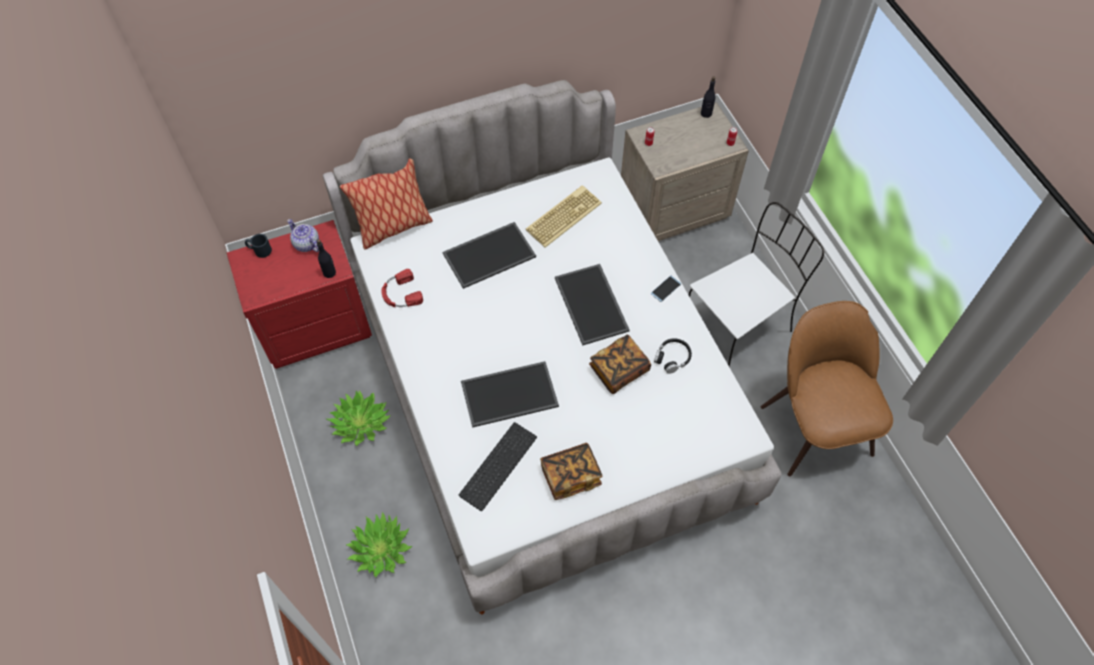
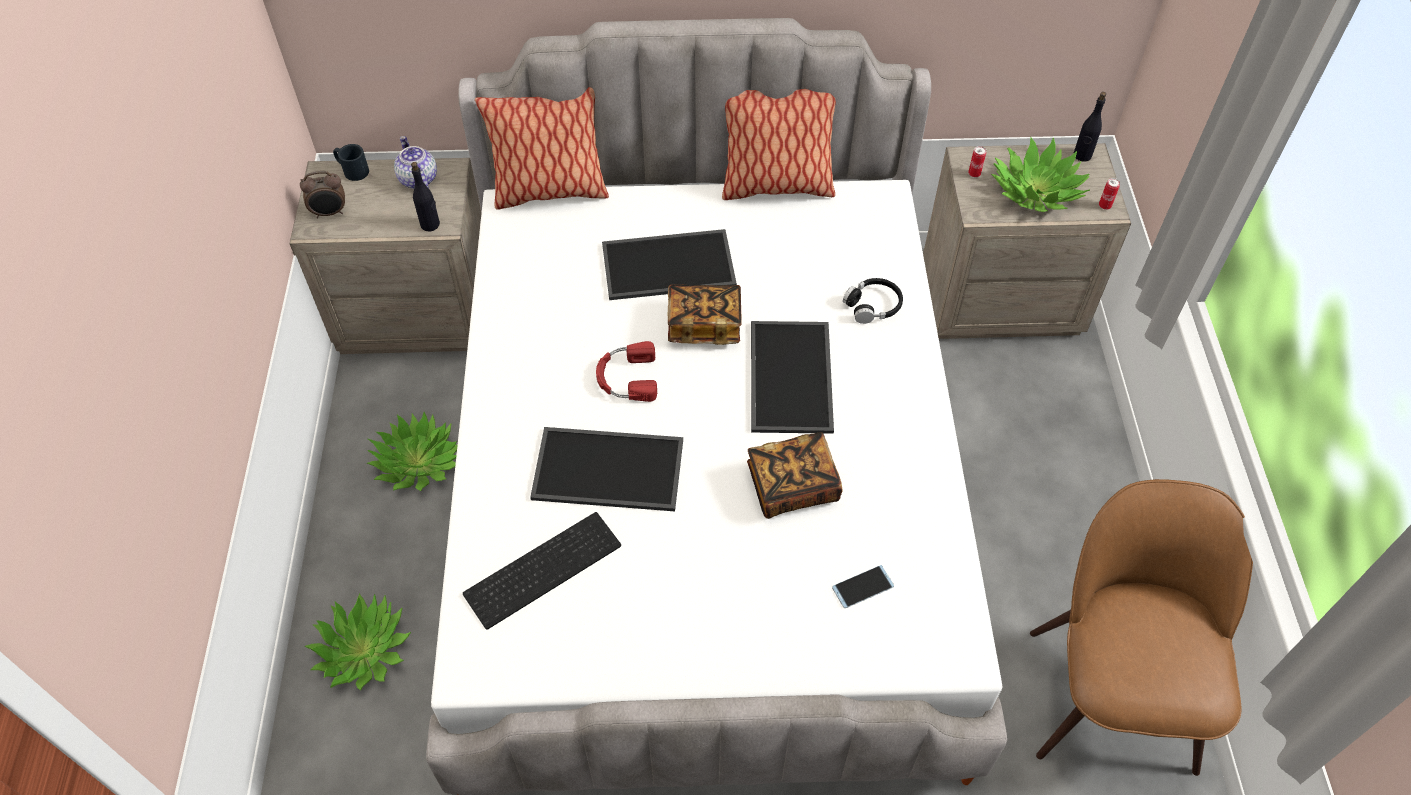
camera: 20 degrees right, 5 degrees down
(260, 284) = (330, 213): none -> alarm clock
(314, 326) = (418, 313): red nightstand -> beige nightstand
(400, 294) = (517, 282): red headphones -> red headphones (626, 377)
(532, 184) = (776, 186): none -> pillow
(563, 216) = (802, 241): keyboard -> none
(570, 476) = (646, 622): book -> book (704, 325)
(665, 289) = (917, 388): phone -> phone (862, 587)
(672, 358) = (886, 494): black headphones -> black headphones (873, 306)
(688, 145) = (1035, 191): none -> potted plant
(738, 324) = (1039, 495): white chair -> none

